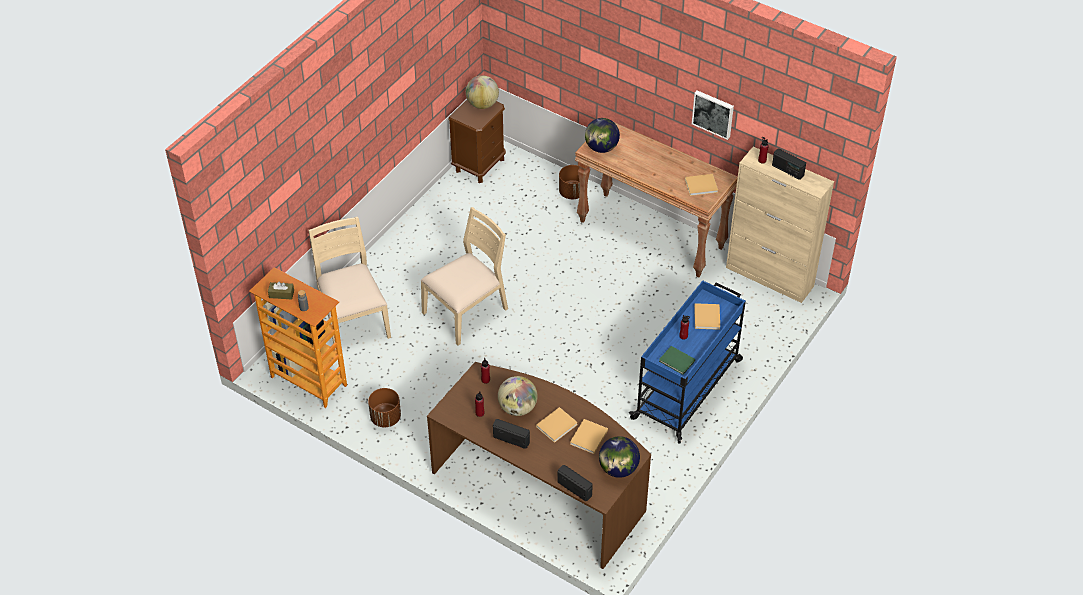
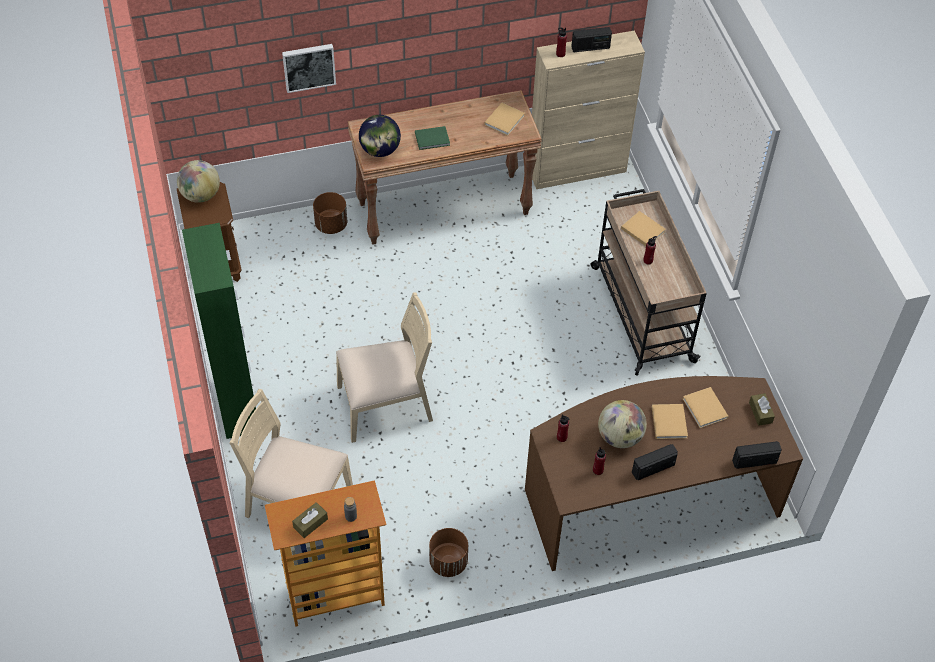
camera: 50 degrees left, 5 degrees up
(391, 246) = (237, 405): none -> green cabinet
(466, 311) = (386, 405): beige chair -> beige chair turned 75 degrees clockwise
(618, 468) = (760, 412): globe -> brown tissue box
(677, 362) = (673, 286): green book -> green book (433, 139)
(688, 388) = (641, 312): blue cart -> beige cart
(713, 113) = (482, 39): picture -> picture (309, 66)

